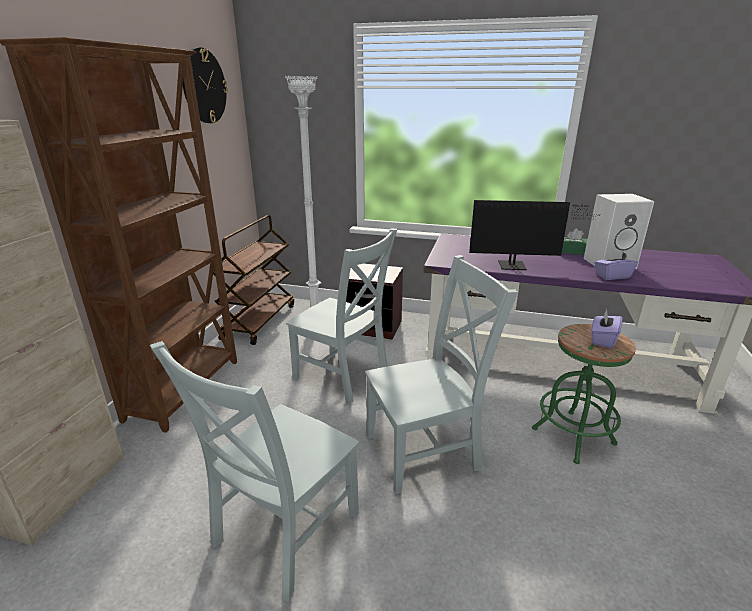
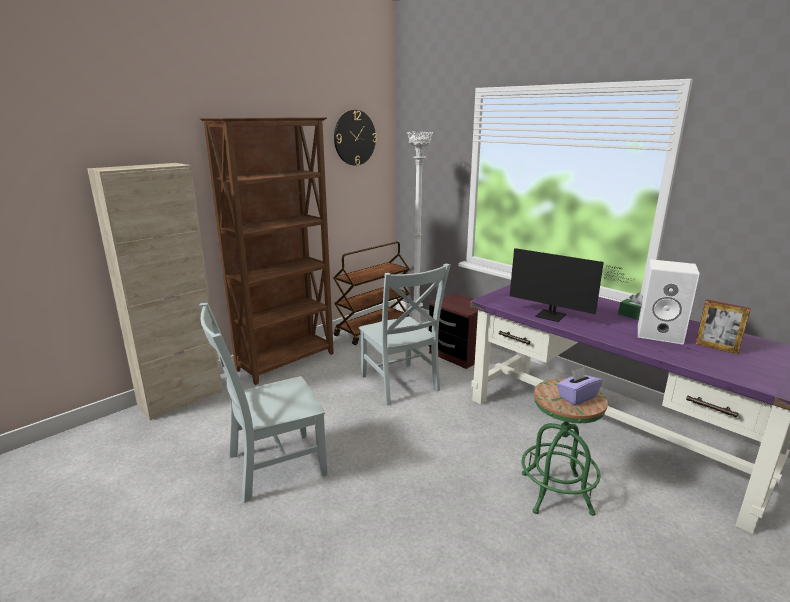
camera: 30 degrees right, 5 degrees down
(427, 451) = (414, 456): grey chair -> none
(612, 276) = (640, 344): purple tissue box -> none
(659, 266) = (716, 348): none -> picture frame

